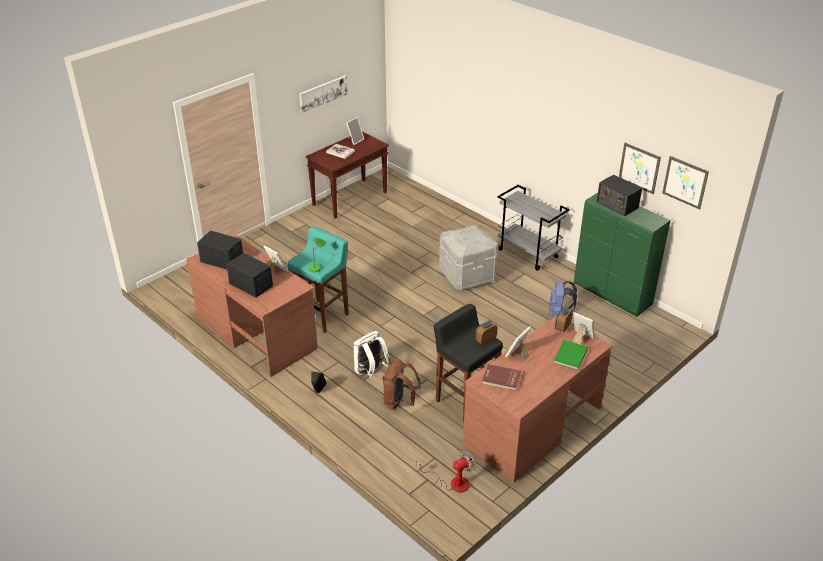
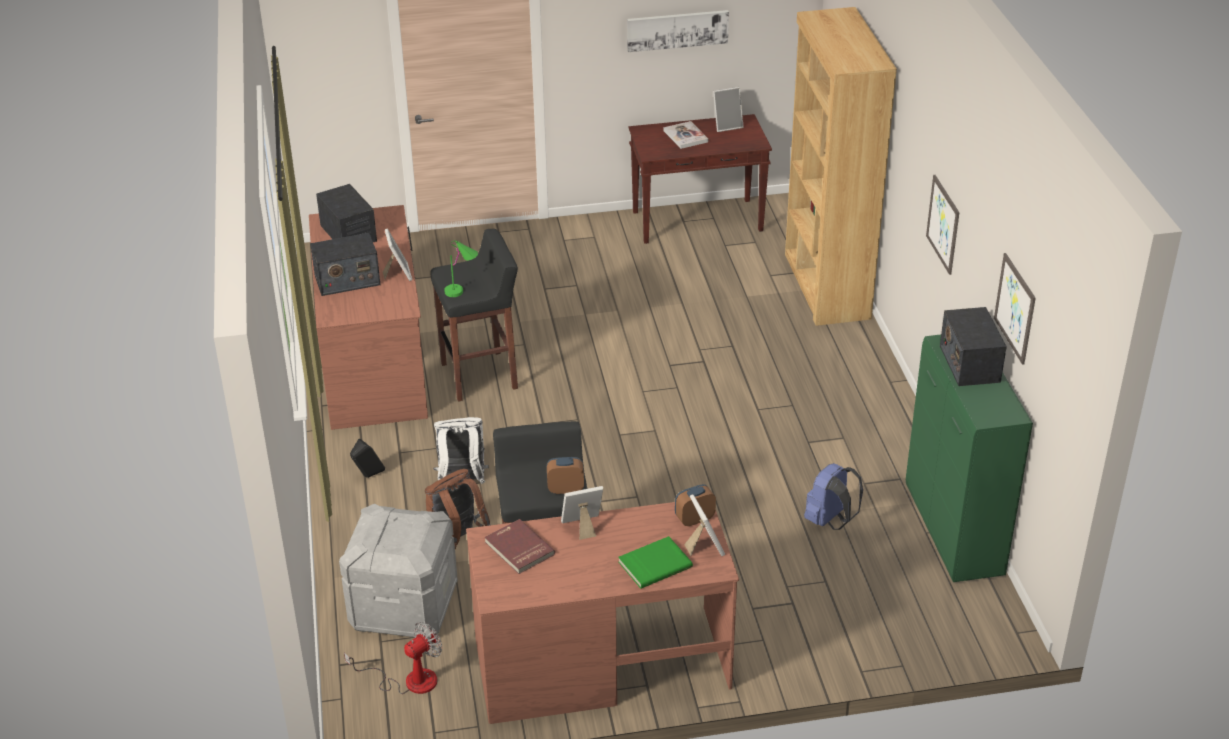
camera: 35 degrees right, 0 degrees up
(251, 284) = (347, 280): radio -> radio turned 90 degrees clockwise
(322, 316) = (480, 376): turquoise stool -> black stool
(443, 208) = (826, 286): none -> brown bookcase
(453, 483) = (409, 680): fan -> fan turned 45 degrees counterclockwise
(466, 276) = (746, 404): grey storage box -> grey storage box (403, 606)
(528, 253) = (885, 410): grey cart -> none
(685, 182) = (1053, 358): picture -> picture (943, 224)

